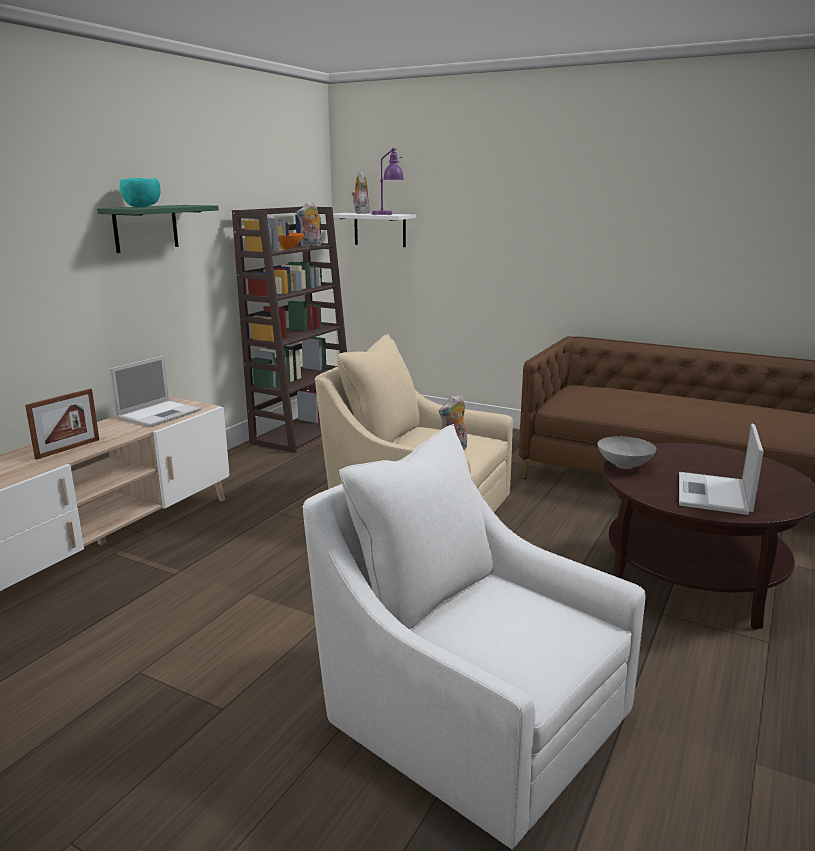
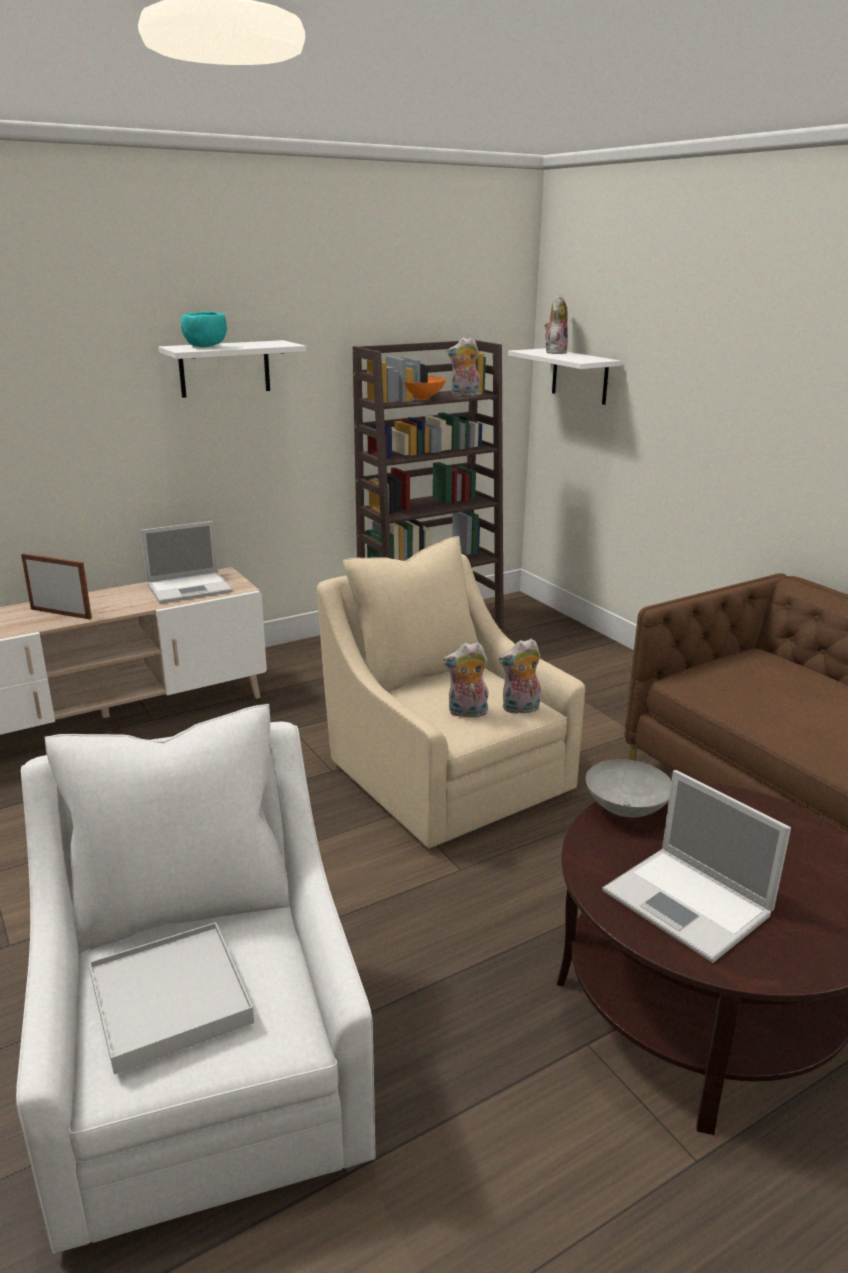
camera: 30 degrees right, 5 degrees up
(68, 449) = (61, 613): picture frame -> picture frame turned 135 degrees counterclockwise
(146, 228) = (224, 368): green shelf -> white shelf
(388, 214) = (579, 358): purple table lamp -> none
(480, 441) = (520, 709): none -> plush toy
(505, 636) = (170, 1000): none -> white tray
(714, 495) = (689, 904): laptop -> laptop turned 90 degrees counterclockwise

